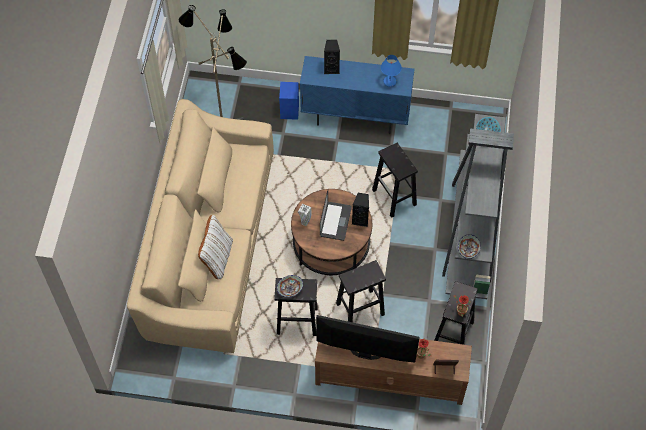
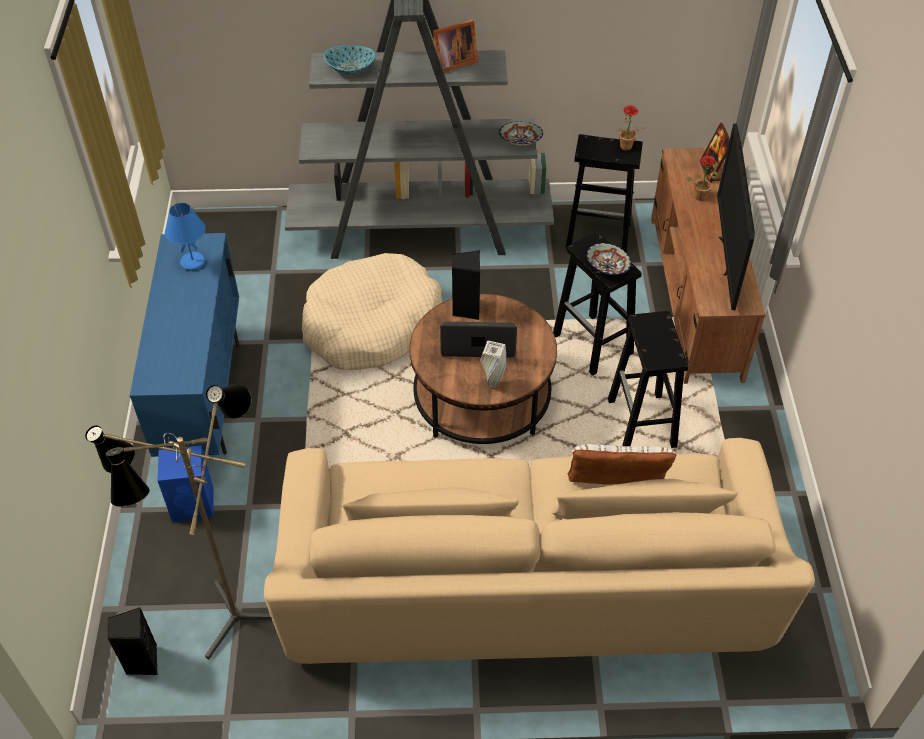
camera: 100 degrees left, 10 degrees down
(289, 289) = (661, 347): bowl -> bowl (607, 268)
(331, 68) = (163, 348): black speaker -> black speaker (142, 662)
(394, 198) = (372, 325): black stool -> beige dog bed
(486, 187) = (452, 63): none -> picture frame

